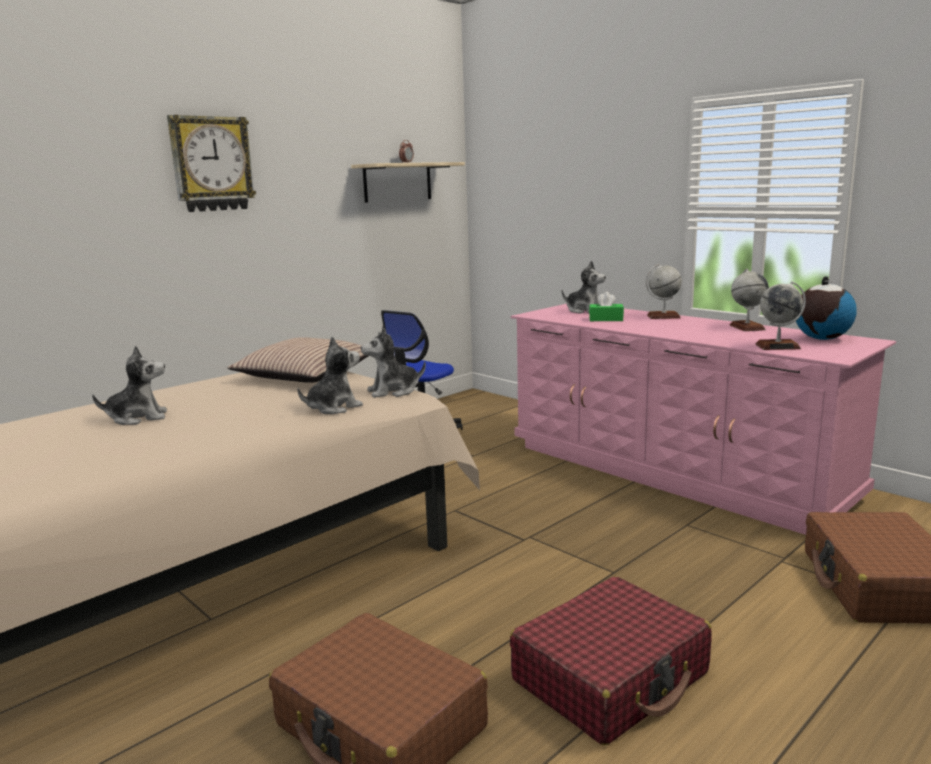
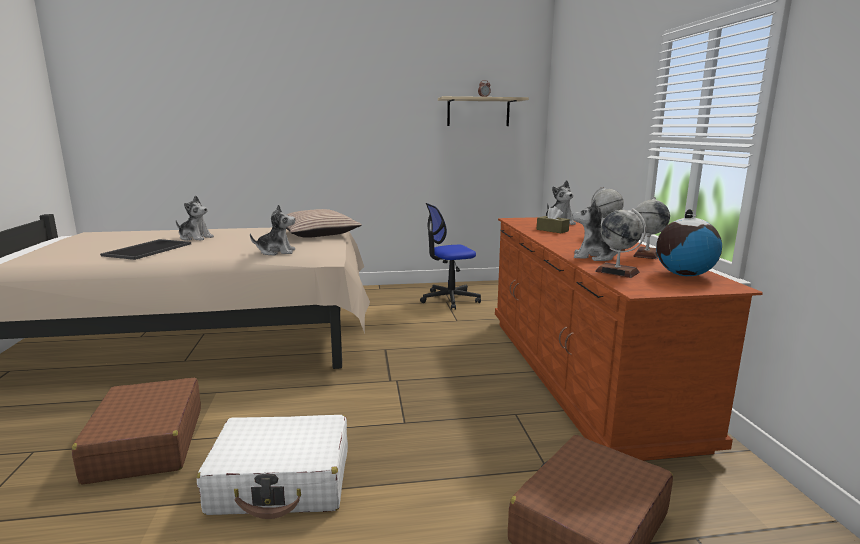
camera: 35 degrees right, 0 degrees up
(119, 450) = (148, 249): none -> tray
(211, 164) = (330, 95): wall clock -> none
(393, 391) = (329, 251): plush toy -> plush toy (595, 257)
(606, 319) = (552, 230): green tissue box -> brown tissue box
(611, 677) = (282, 481): red suitcase -> white suitcase
(672, 471) = (579, 374): pink dresser -> brown dresser

